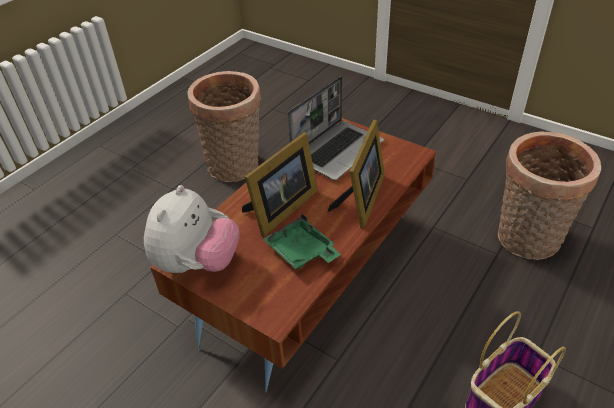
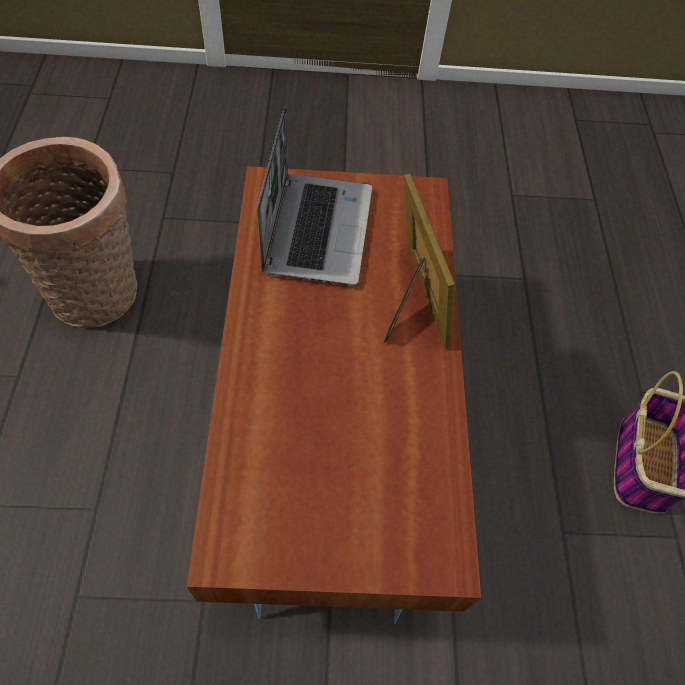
camera: 40 degrees left, 15 degrees up
(197, 263) = (260, 535): plush toy -> none
(280, 209) = (313, 371): picture frame -> none
(301, 252) = (398, 429): green tray -> none
(526, 241) = (542, 247): basket -> none

